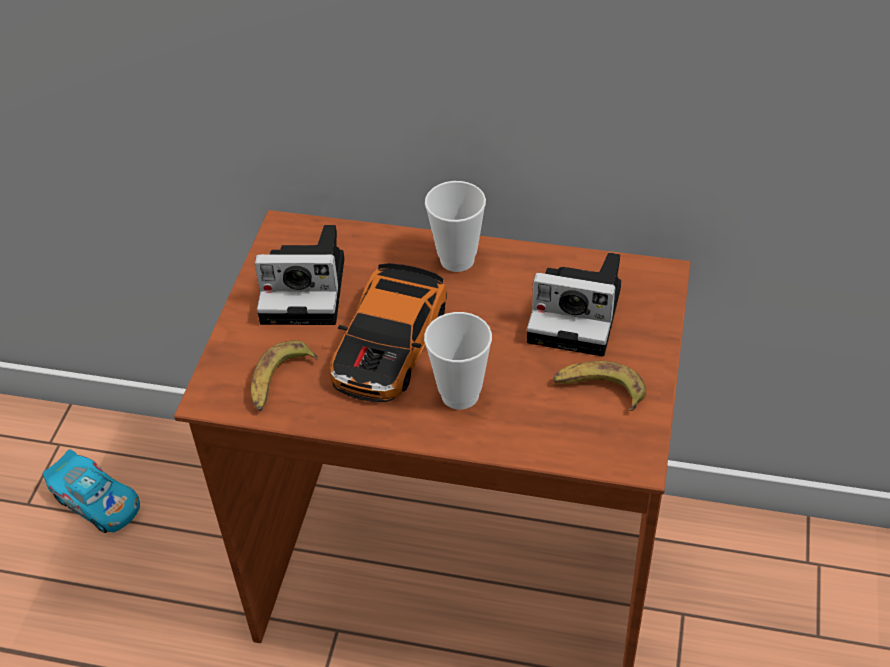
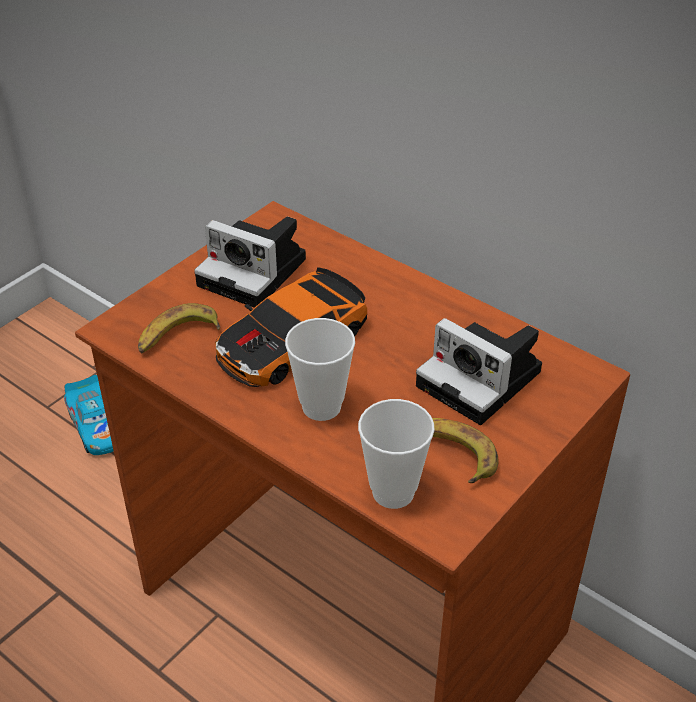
camera: 25 degrees right, 5 degrees down
(457, 260) = (403, 294): cup -> cup (393, 492)

